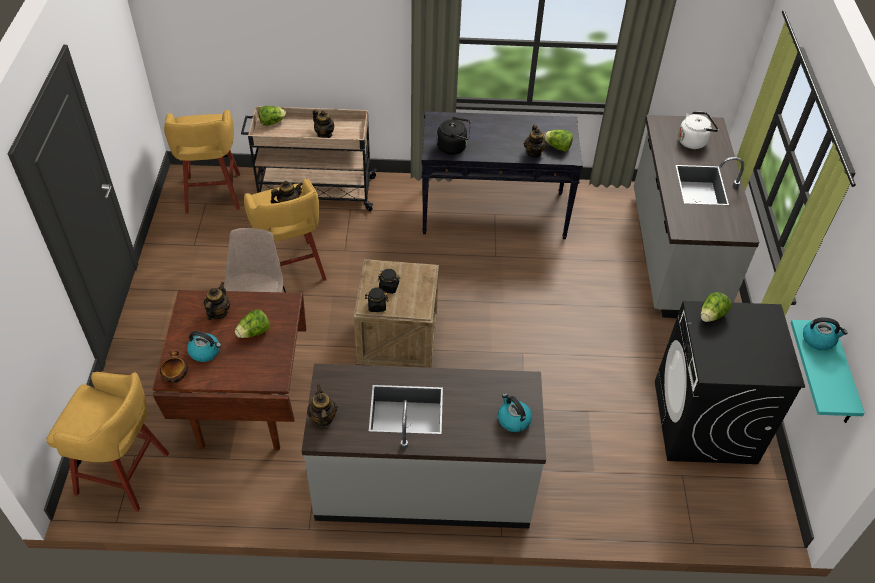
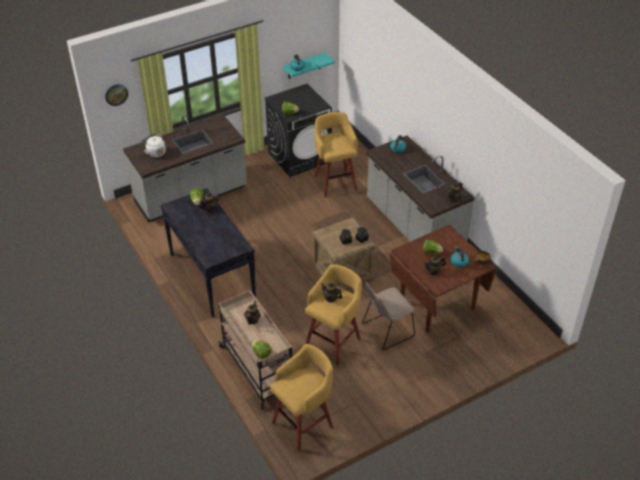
camera: 120 degrees left, 5 degrees down
(125, 474) = (514, 326): yellow stool -> yellow stool (335, 182)
(454, 147) = (231, 241): black kettle -> none
(770, 51) = (116, 94): none -> wall clock

